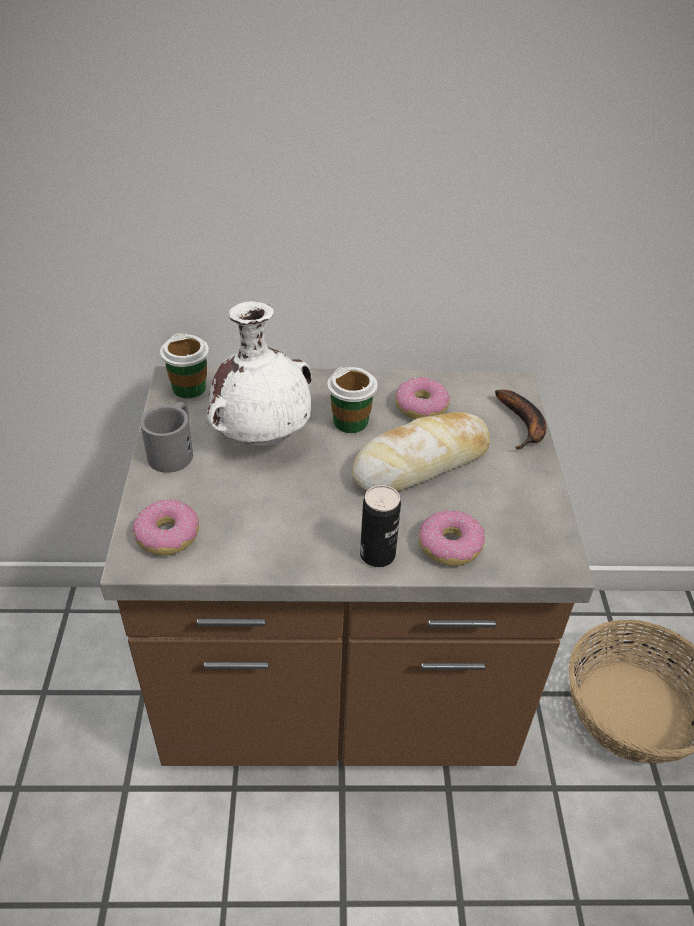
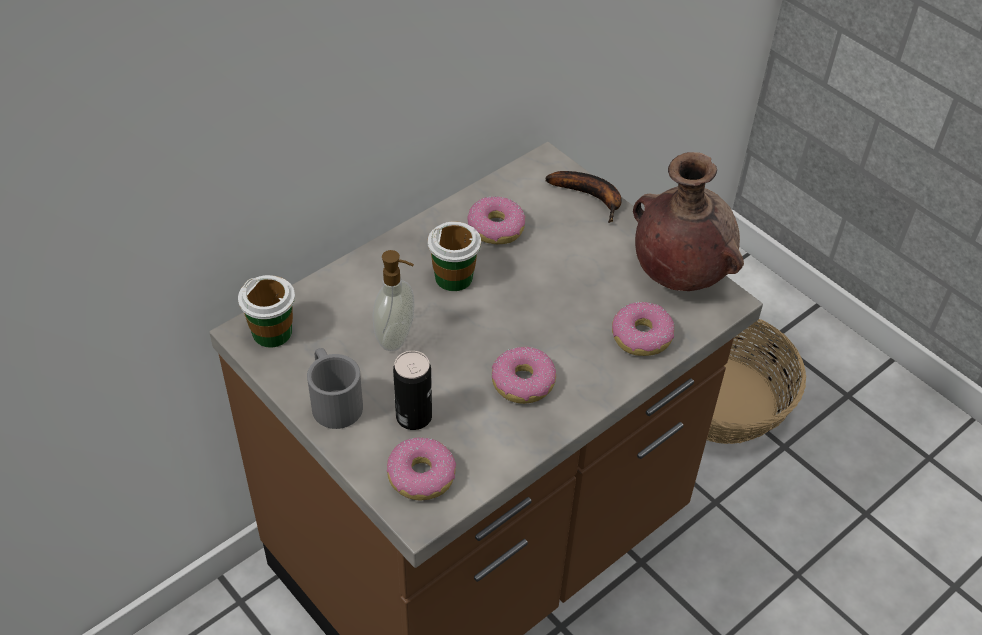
camera: 40 degrees left, 5 degrees up
(264, 436) = (396, 337): white vase -> soap dispenser
(315, 520) = (523, 383): none -> donut
(377, 554) = (599, 379): can -> can (414, 416)
(421, 463) = (549, 280): bread -> none
(537, 518) = (678, 273): none -> brown vase

